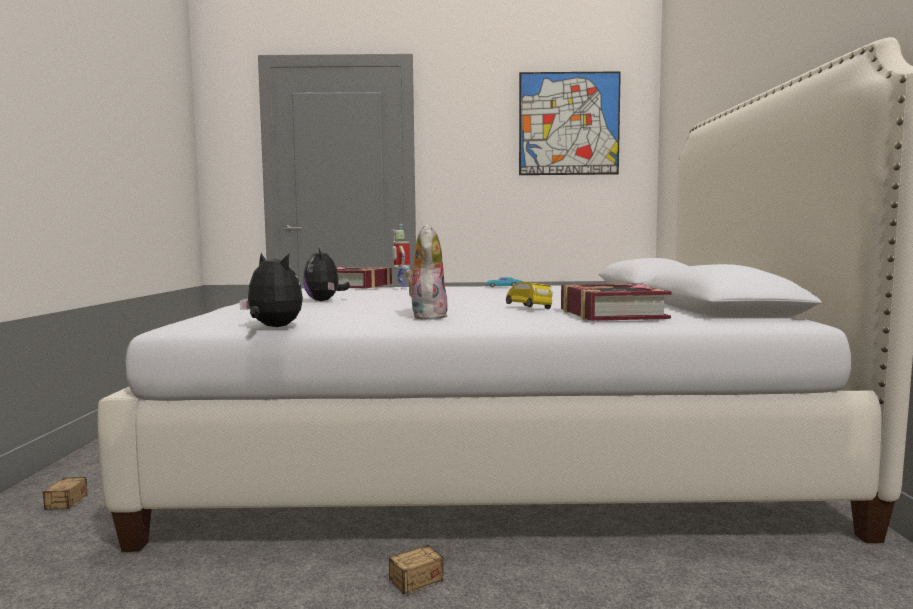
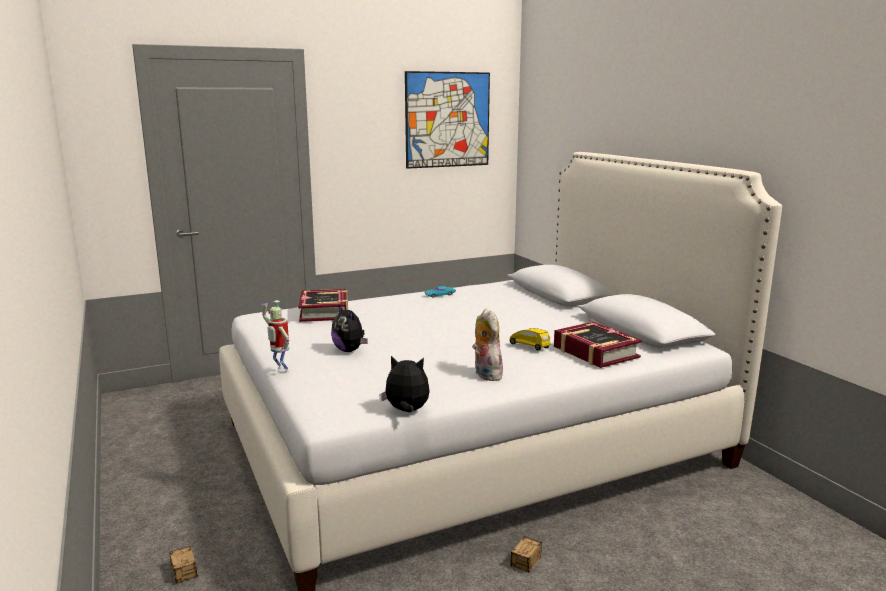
camera: 25 degrees left, 10 degrees up
(401, 289) = (367, 312): toy robot -> toy robot (280, 370)

